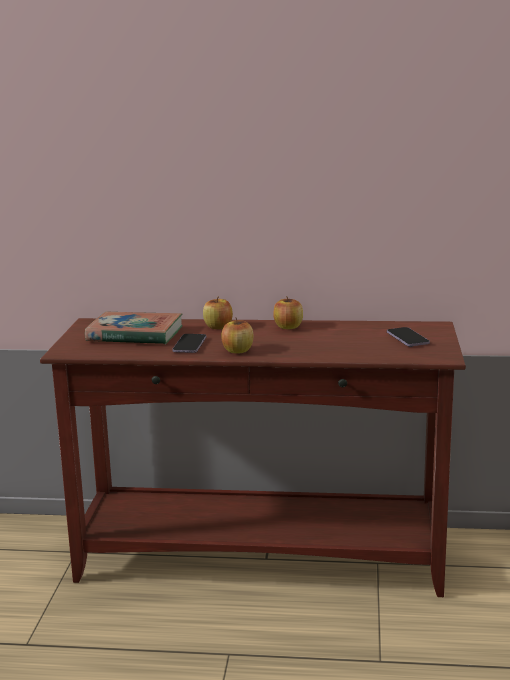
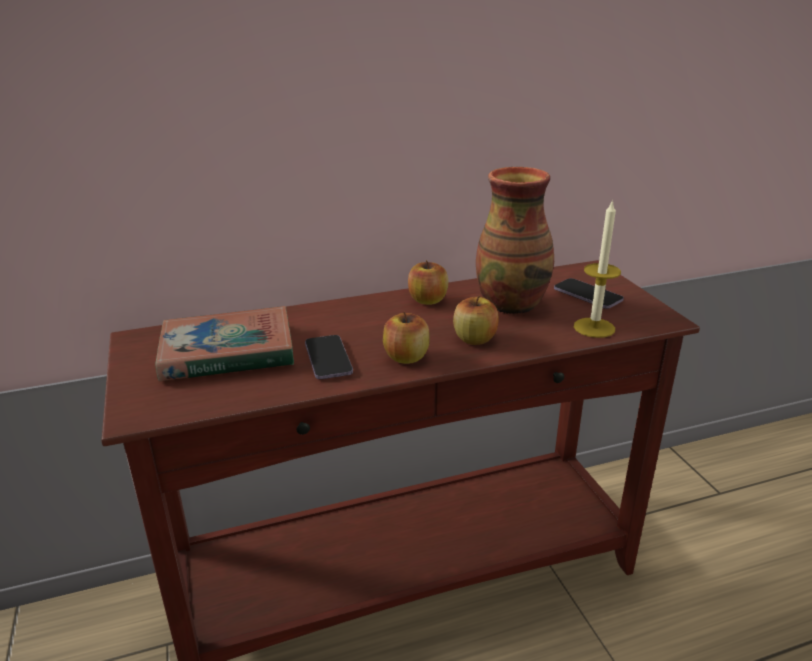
camera: 25 degrees left, 10 degrees up
(218, 327) = (336, 315): apple -> apple (474, 339)
(344, 336) = (511, 303): none -> vase
(384, 354) = (594, 327): none -> candle

